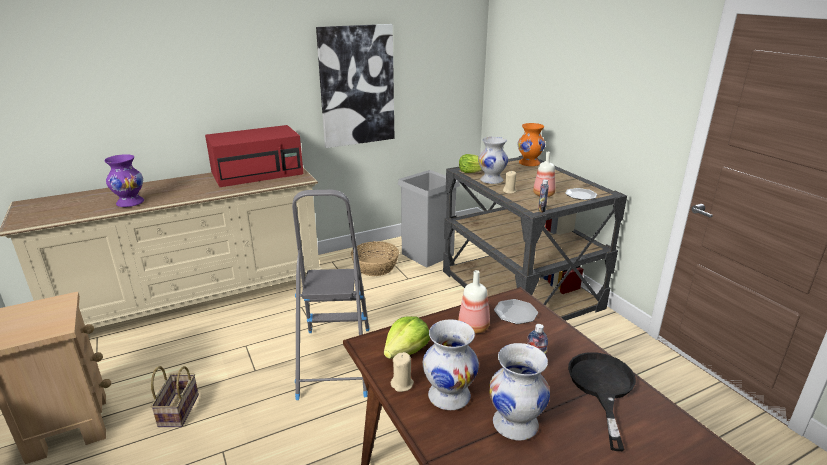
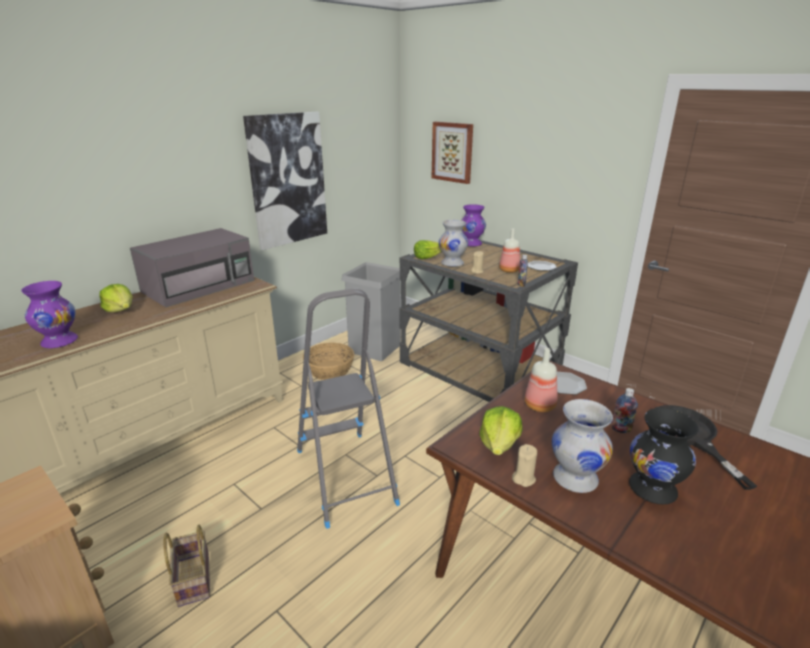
camera: 20 degrees left, 0 degrees up
(187, 185) = (120, 310): none -> lettuce
(258, 173) = (200, 285): red microwave -> grey microwave
(516, 424) = (653, 489): white vase -> black vase
(526, 68) = (452, 152): none -> picture
(529, 163) = (471, 244): orange vase -> purple vase

